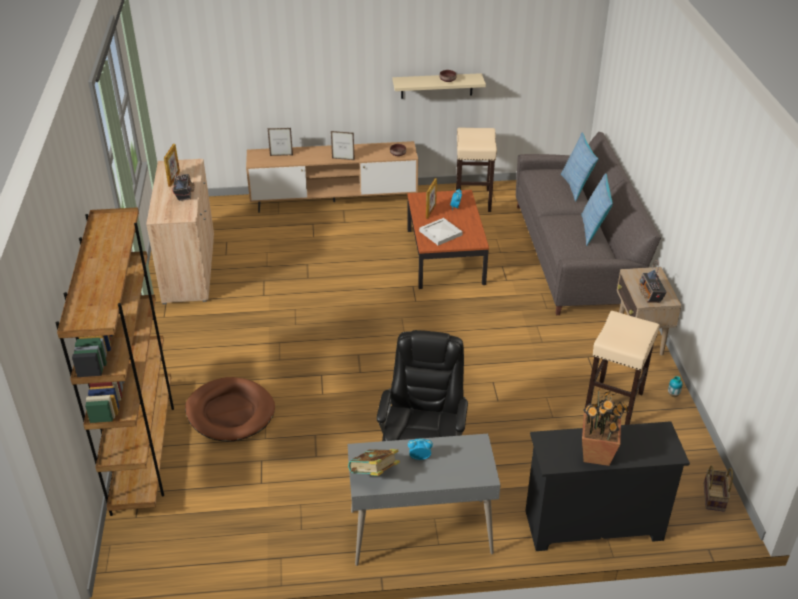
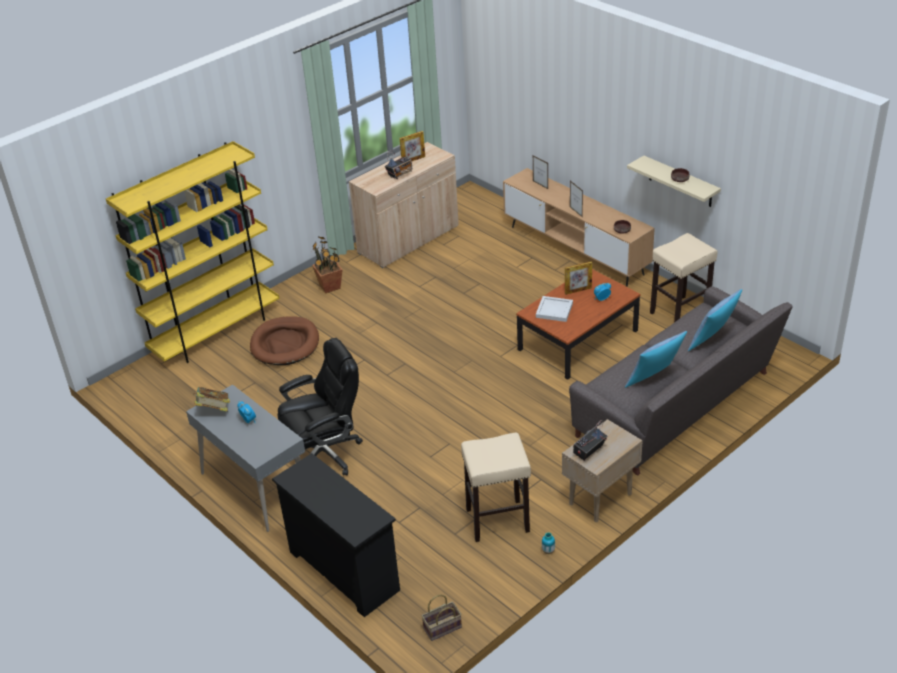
camera: 55 degrees right, 0 degrees up
(144, 451) = (216, 332): brown bookcase -> yellow bookcase
(597, 454) = (318, 495): potted plant -> potted plant (330, 287)

